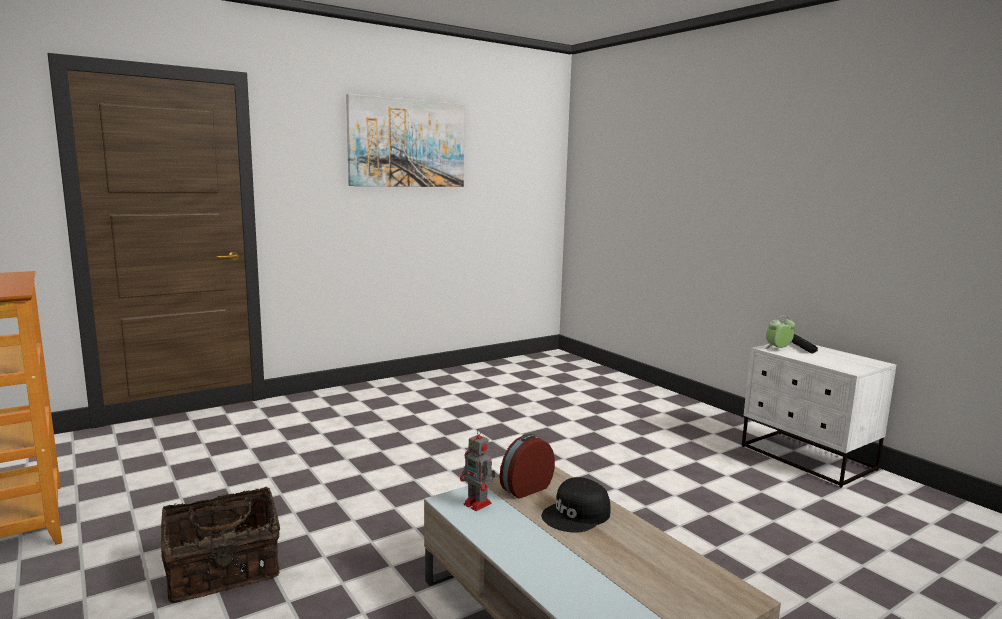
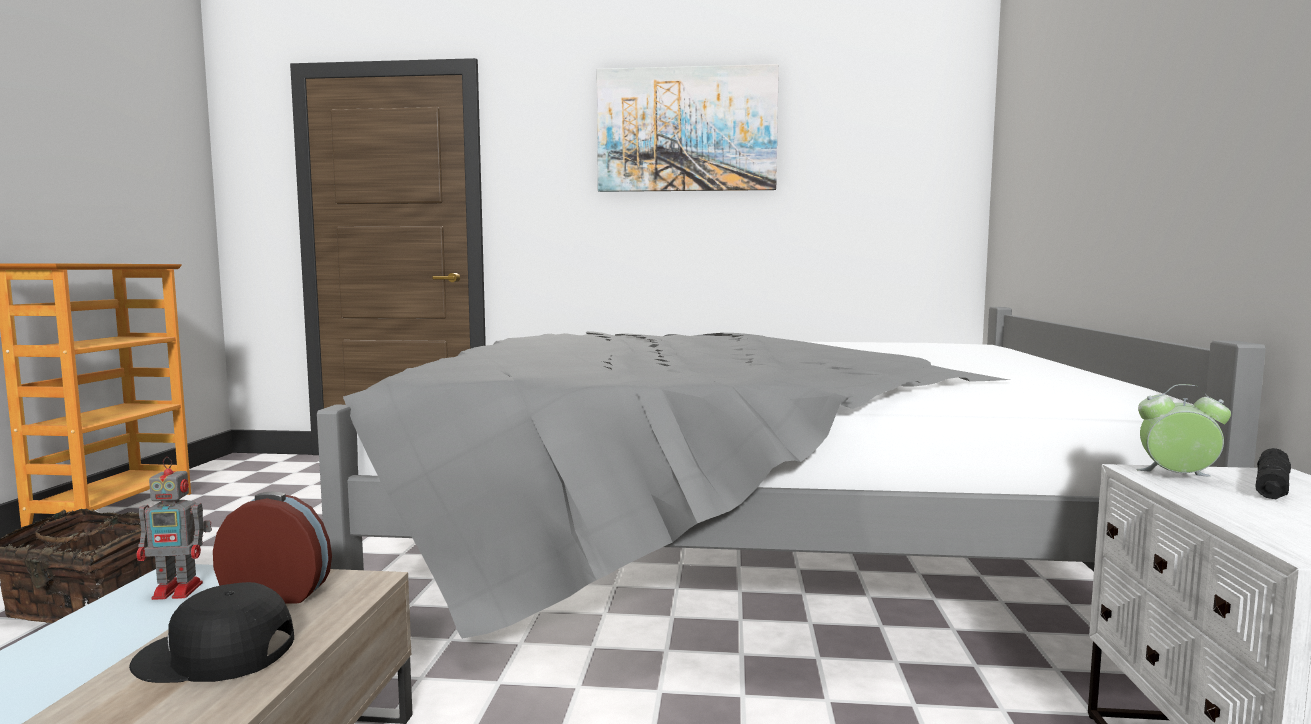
camera: 40 degrees right, 5 degrees down
(478, 504) = (180, 590): toy robot -> toy robot turned 90 degrees counterclockwise
(536, 419) = (743, 552): none -> grey bed

